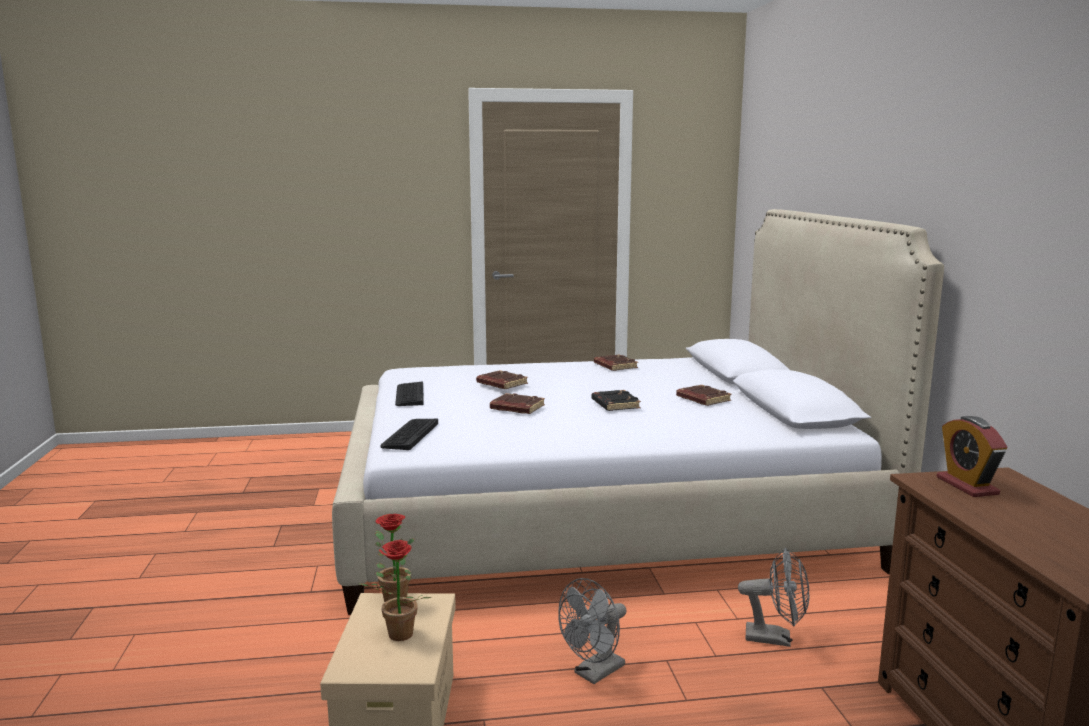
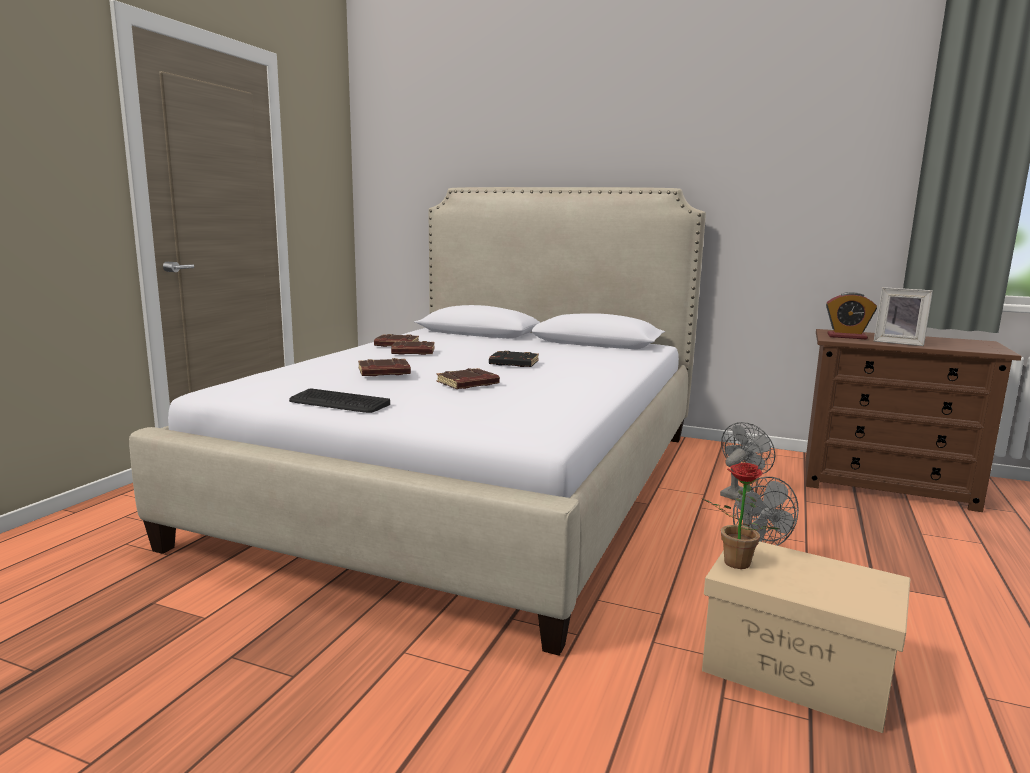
camera: 60 degrees left, 0 degrees up
(396, 636) = (816, 576): potted plant -> none
(410, 435) = (494, 423): keyboard -> none
(702, 399) = (538, 348): brown book -> brown book (412, 352)
(993, 516) = (898, 342): none -> picture frame

